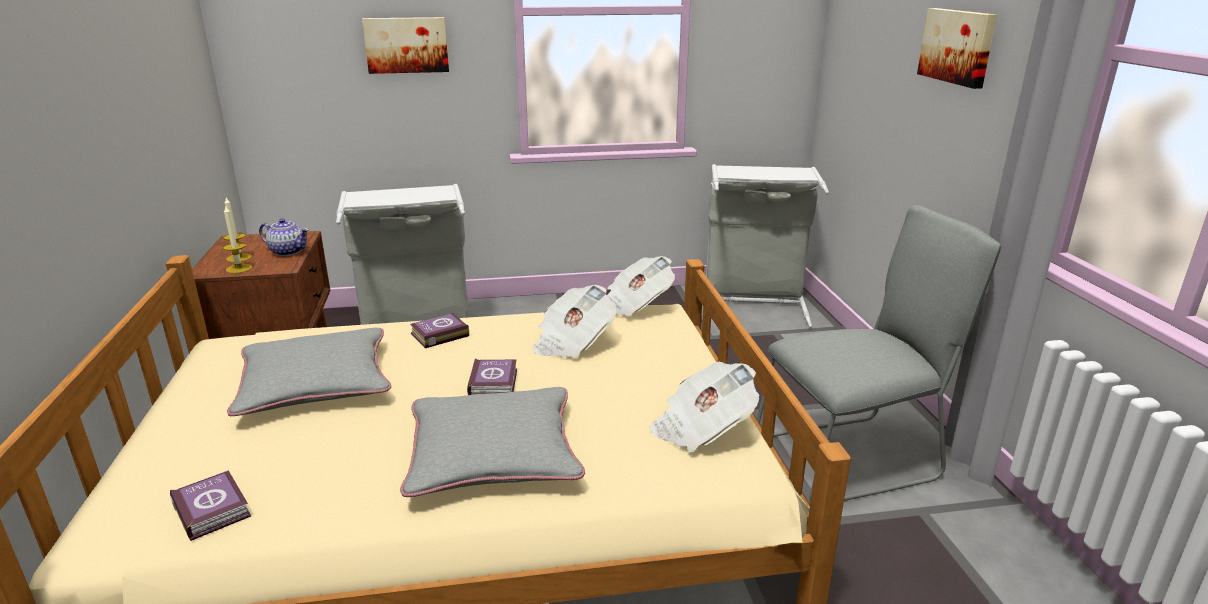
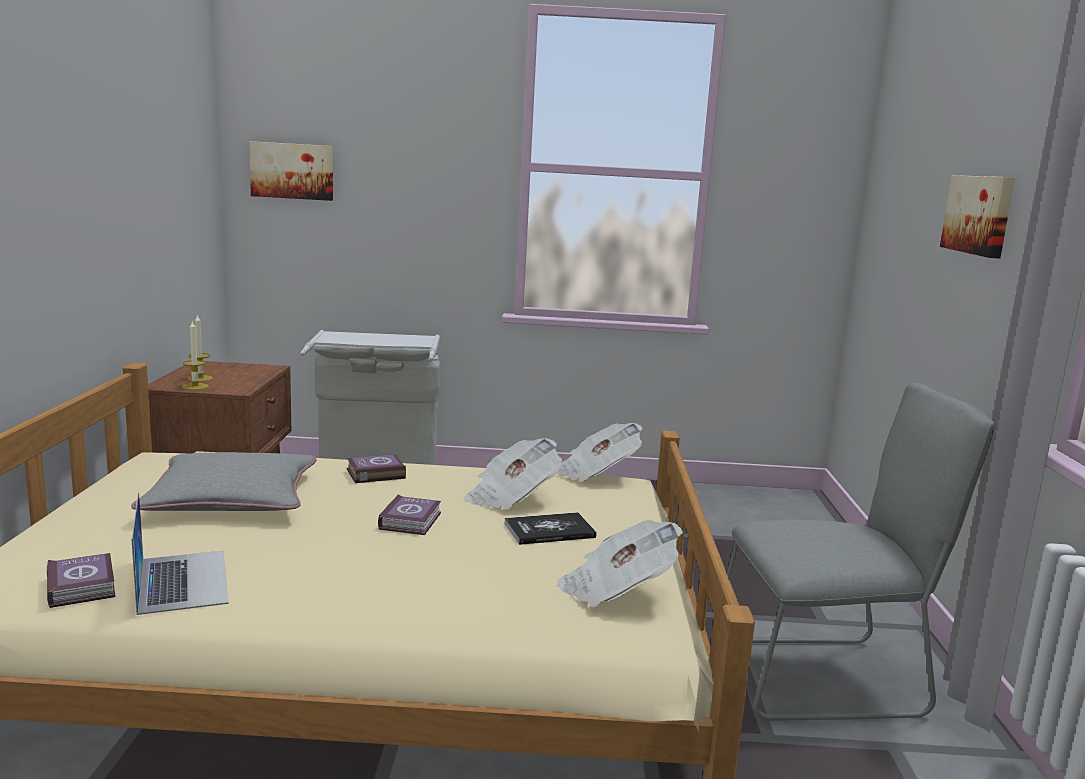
camera: 10 degrees right, 10 degrees down
(288, 251) = (249, 378): teapot -> none
(309, 486) = (182, 580): none -> laptop
(406, 45) = (409, 192): picture -> picture (292, 171)
(493, 453) = (380, 580): grey pillow -> none
(620, 374) = (549, 530): none -> book
(754, 303) = (763, 509): grey laundry basket -> none

